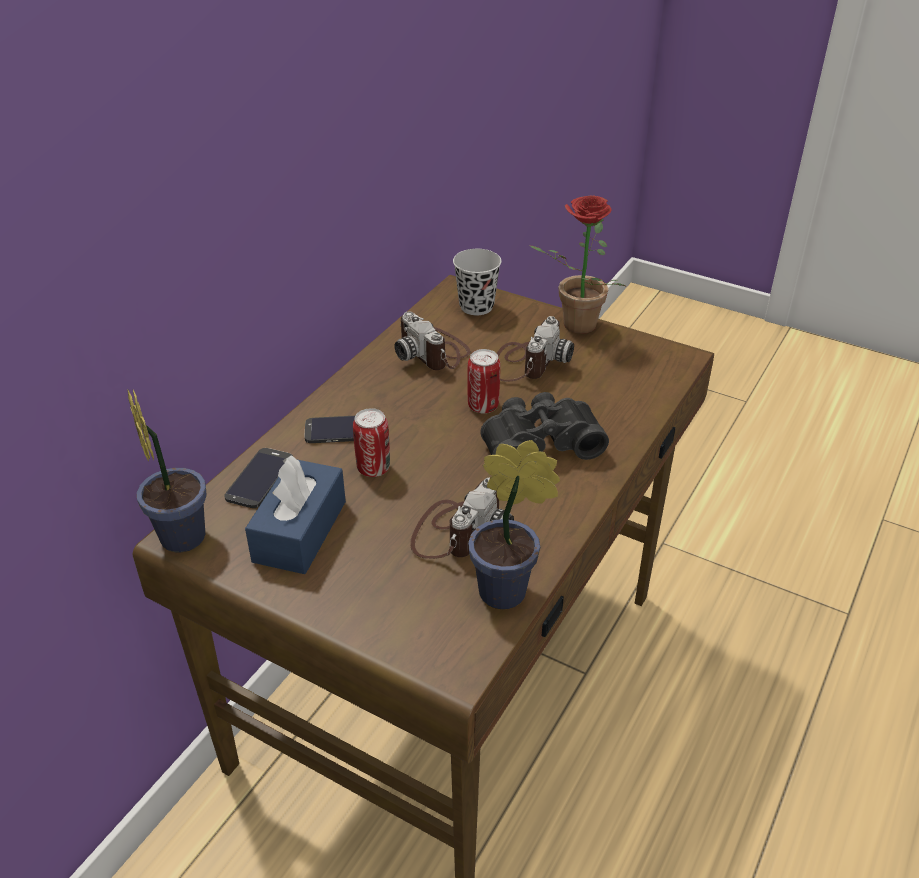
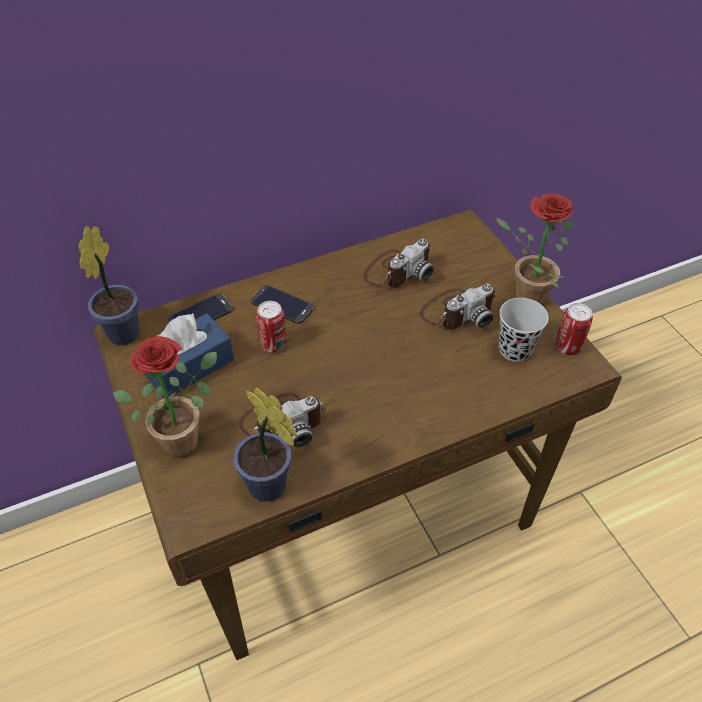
camera: 35 degrees right, 10 degrees up
(367, 596) = (185, 437): none -> potted plant
(433, 351) = (397, 270): camera -> camera turned 135 degrees counterclockwise
(476, 306) = (464, 246): black cup -> black cup (514, 349)
(483, 406) = (390, 333): can -> can (568, 347)
(539, 443) = (401, 384): black binoculars -> none

